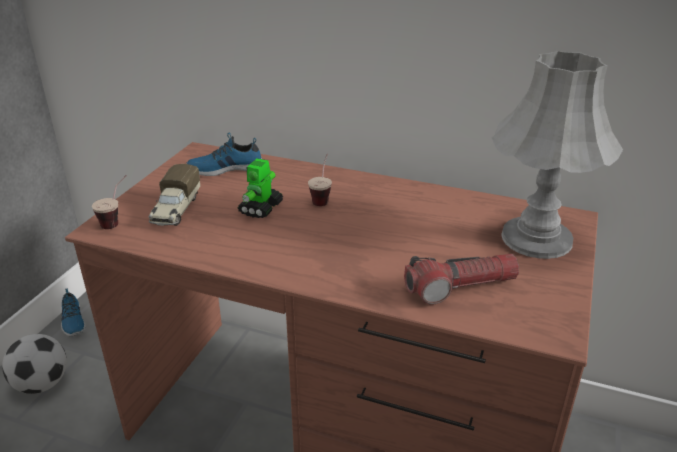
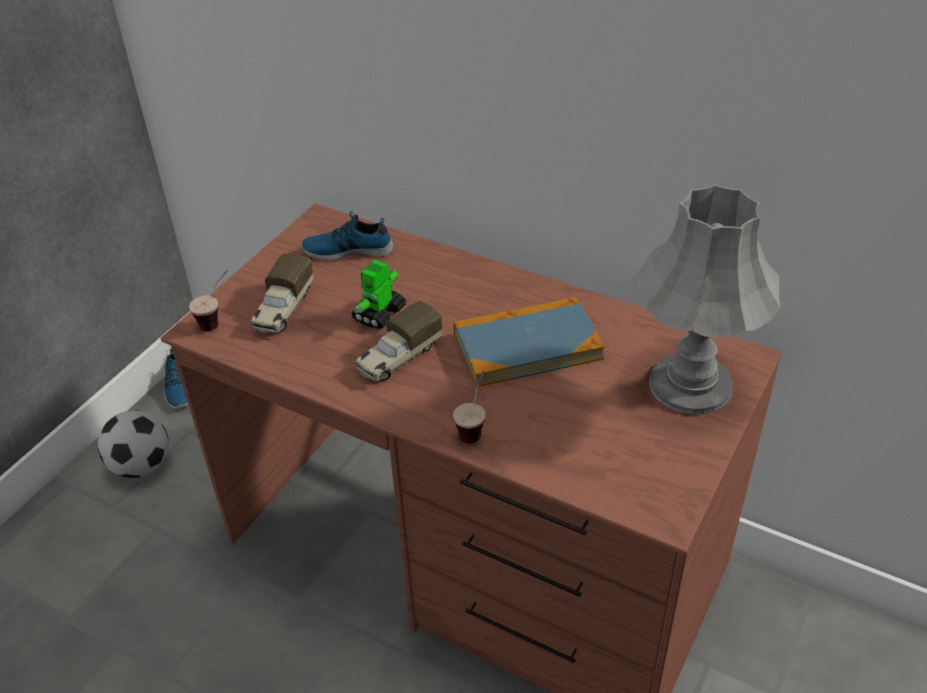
camera: 10 degrees right, 10 degrees up
(284, 237) = (398, 358): none -> toy truck
(322, 198) = (453, 304): cup -> cup (474, 427)
(392, 222) = (527, 346): none -> book
(460, 287) = (579, 444): flashlight -> none

